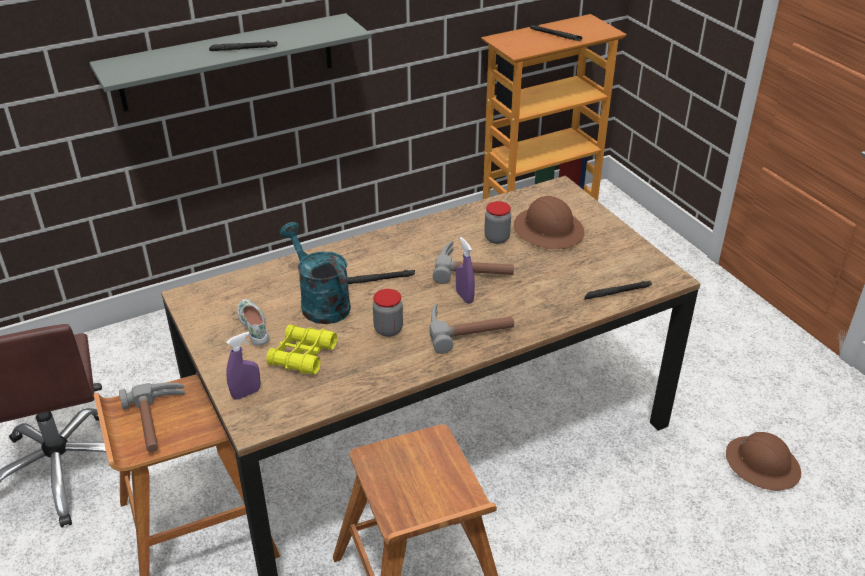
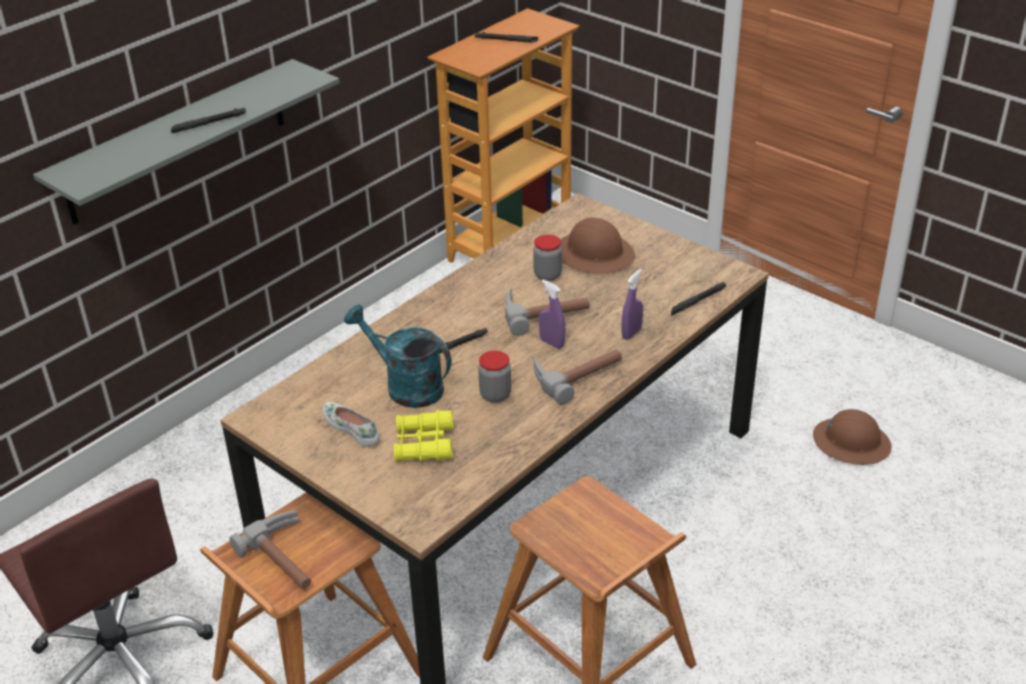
camera: 20 degrees left, 0 degrees up
(246, 393) = (390, 497): purple spray bottle -> purple spray bottle (631, 333)

